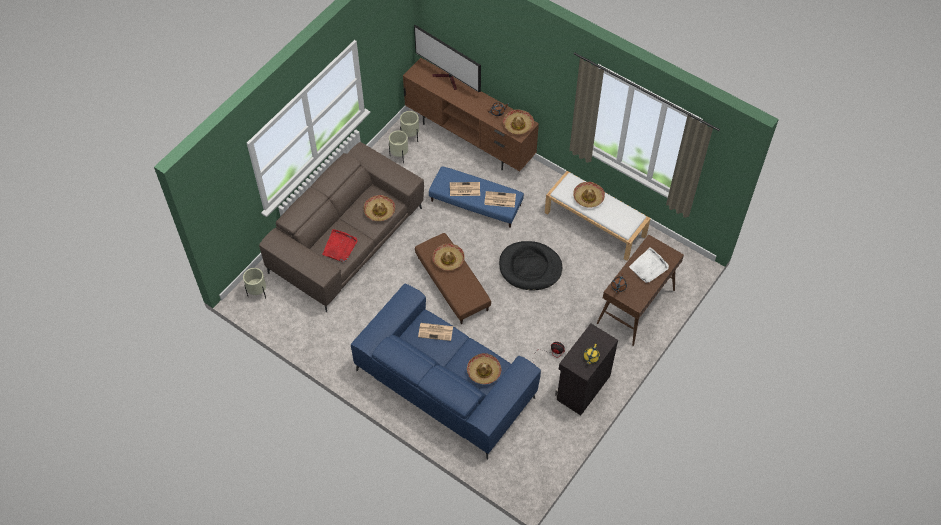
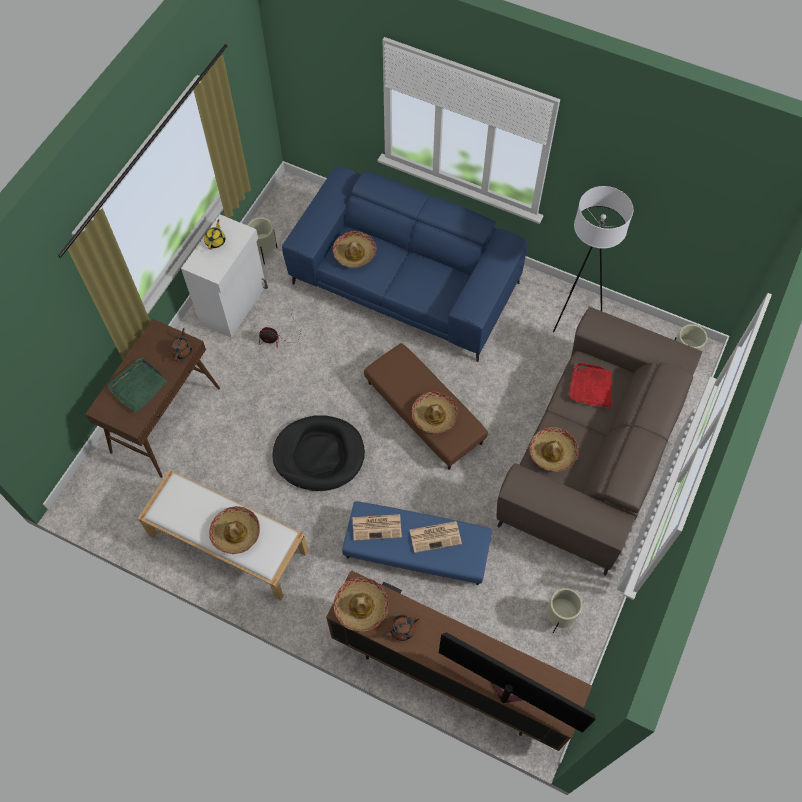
camera: 170 degrees right, 5 degrees up
(323, 336) = (574, 316): none -> white floor lamp
(410, 137) = (552, 661): beige planter -> beige planter (265, 253)
(436, 331) = (425, 291): newspaper -> none
(582, 387) = (234, 304): black cabinet -> white cabinet
(648, 267) = (138, 386): white tray -> green tray

